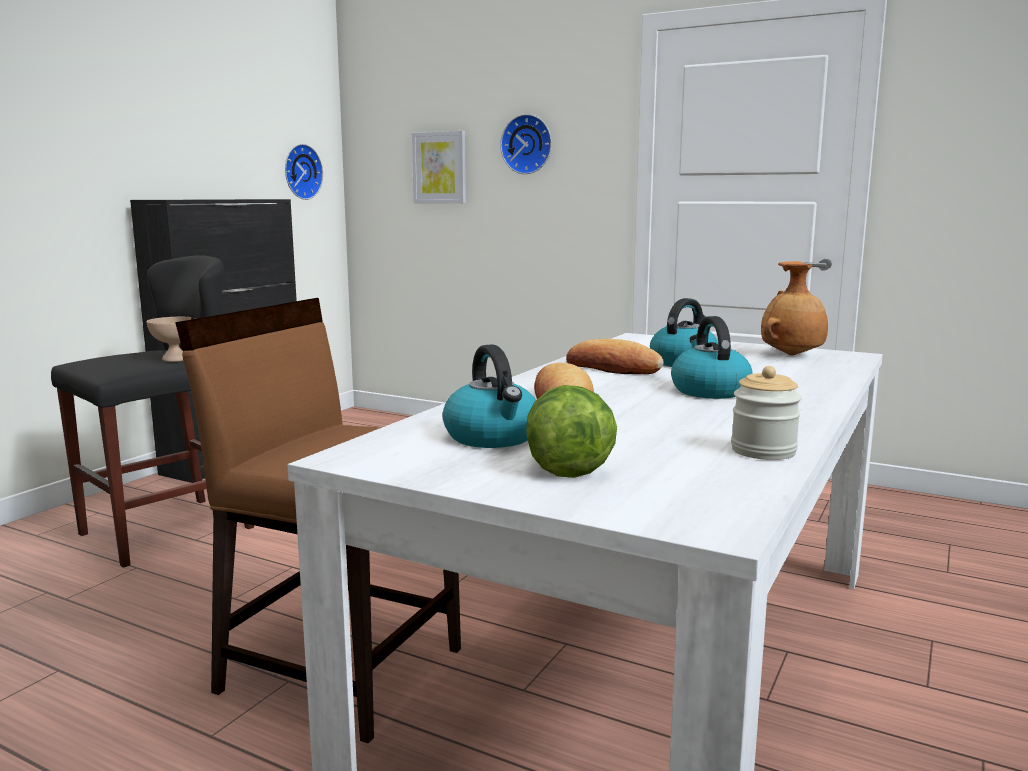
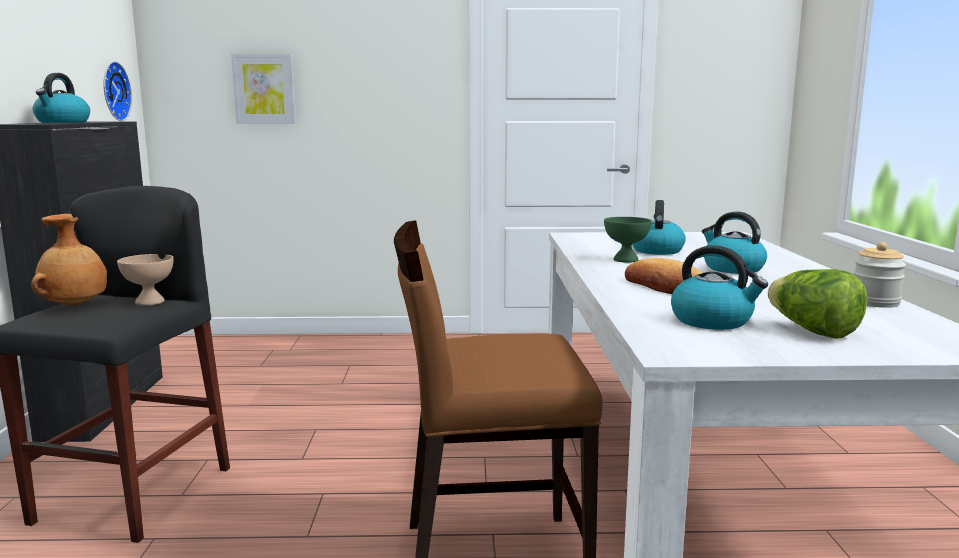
camera: 30 degrees left, 0 degrees up
(207, 199) = (62, 122): none -> kettle
(528, 144) = (361, 69): wall clock -> none
(612, 368) = (626, 260): bread -> green bowl
(793, 355) = (703, 238): brown vase -> brown vase (76, 306)

